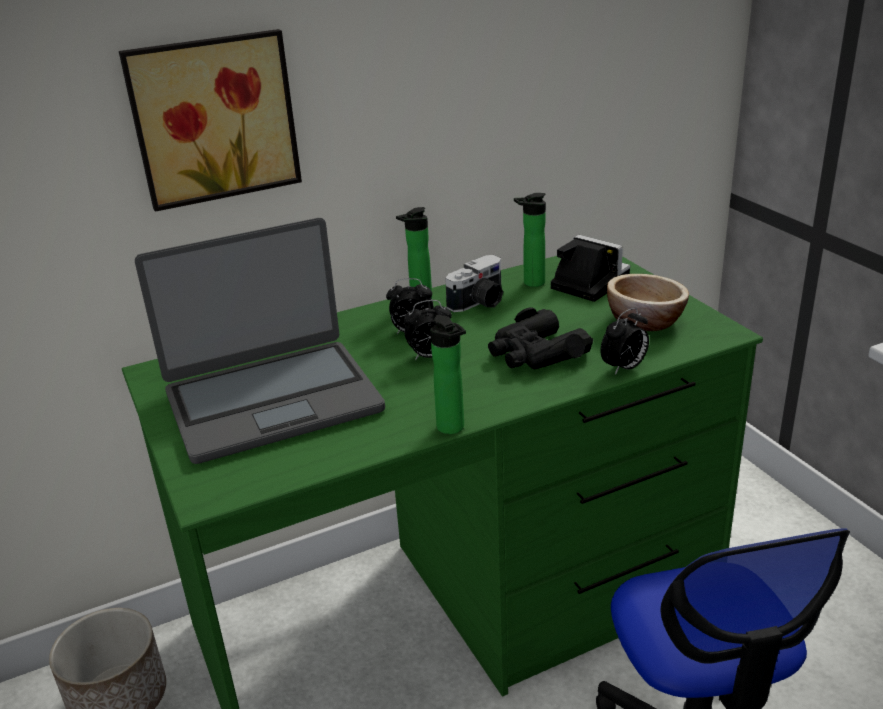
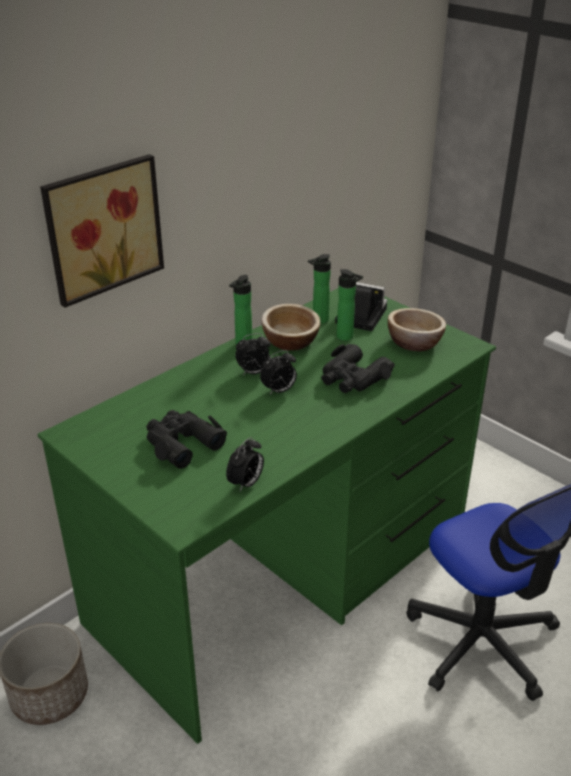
camera: 20 degrees left, 5 degrees up
(272, 400) = (182, 443): laptop -> black binoculars
(453, 429) = (328, 445): bottle -> bottle (347, 337)
(480, 303) = (290, 341): camera -> bowl
(624, 368) = (418, 382): alarm clock -> alarm clock (246, 484)

